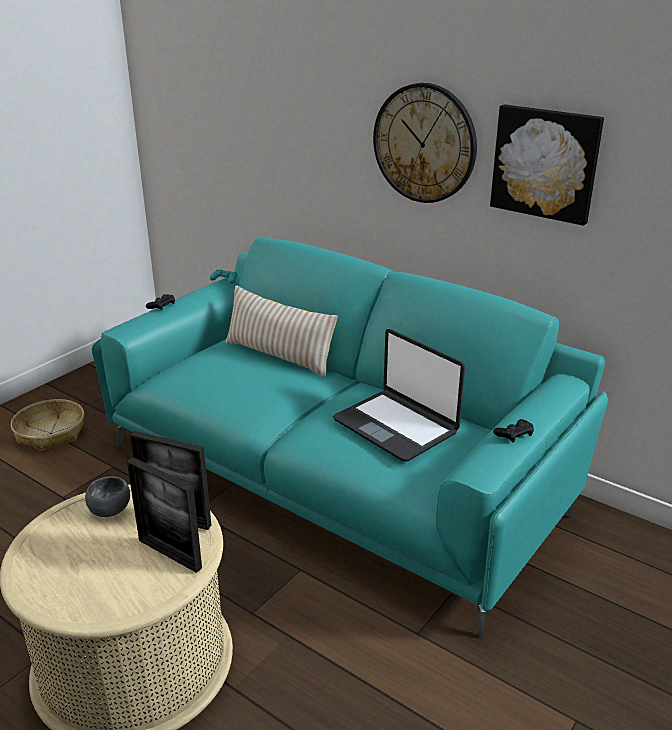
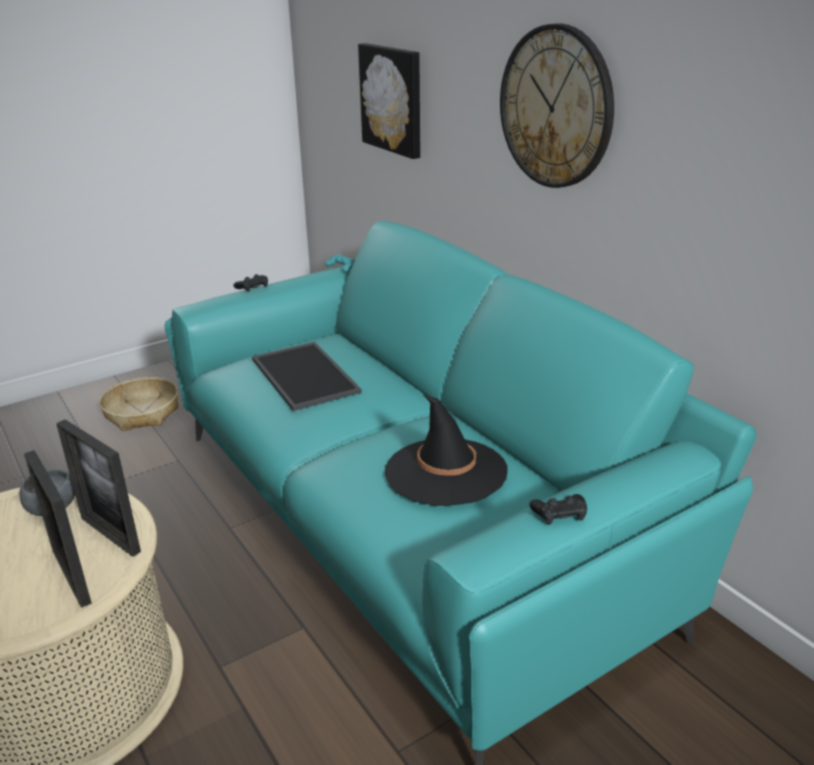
camera: 20 degrees right, 0 degrees up
(239, 373) = (307, 375): none -> tray
(279, 356) = (367, 363): beige pillow -> none
(396, 426) = (445, 472): laptop -> black hat
(546, 163) = (696, 136): picture -> picture (393, 99)

